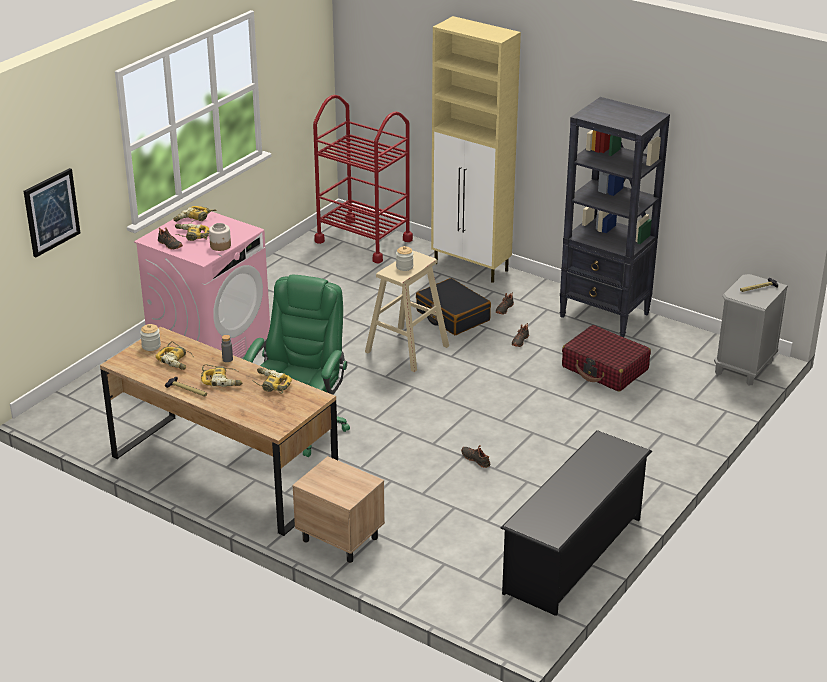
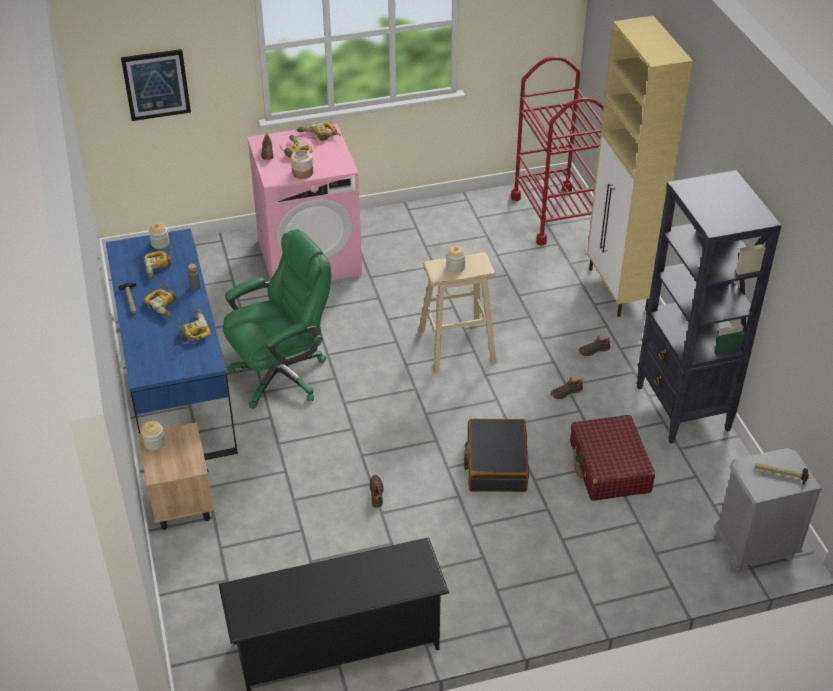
camera: 40 degrees right, 10 degrees up
(224, 472) = (177, 385): brown desk -> blue desk
(315, 483) = (154, 443): none -> jar
(452, 316) = (537, 333): black suitcase -> black suitcase (496, 464)

